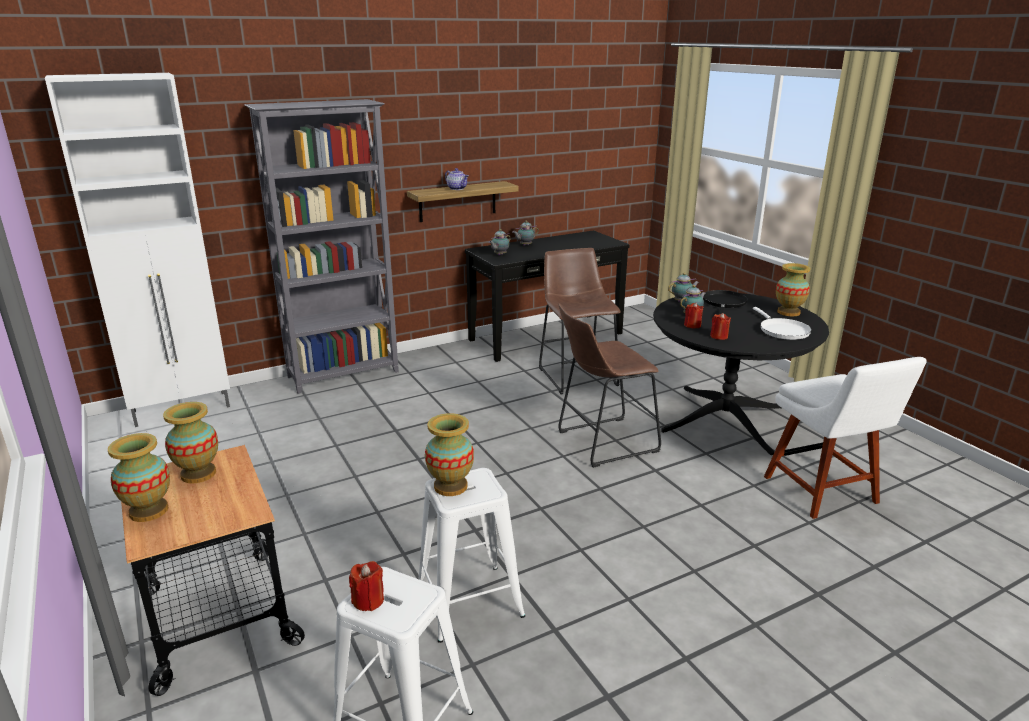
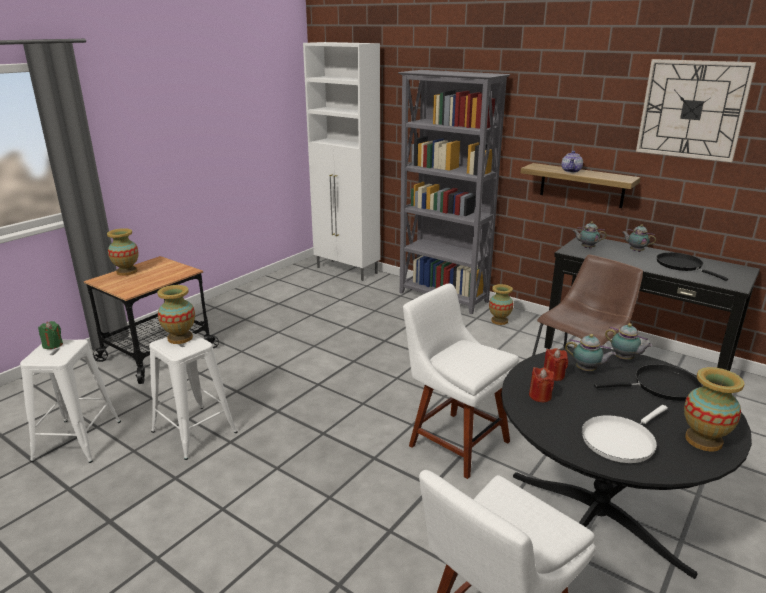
camera: 65 degrees right, 0 degrees up
(198, 474) = (166, 270): vase -> vase (499, 321)
(368, 600) = (53, 345): red candle -> green candle
(532, 115) = (692, 109): none -> wall clock
(568, 243) = (681, 266): none -> black frying pan
(602, 442) = (455, 441): brown stool -> white chair

